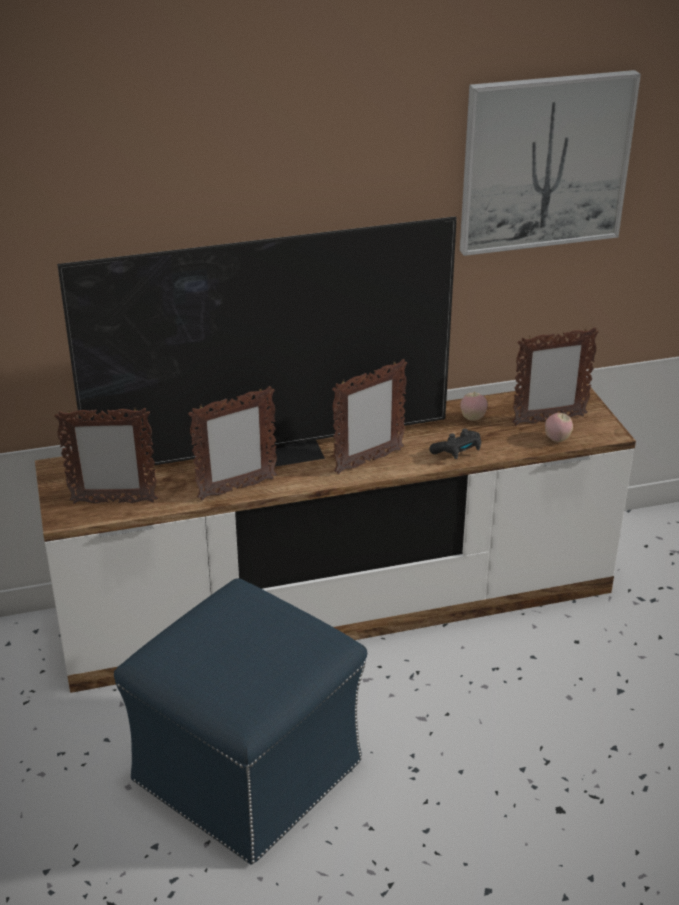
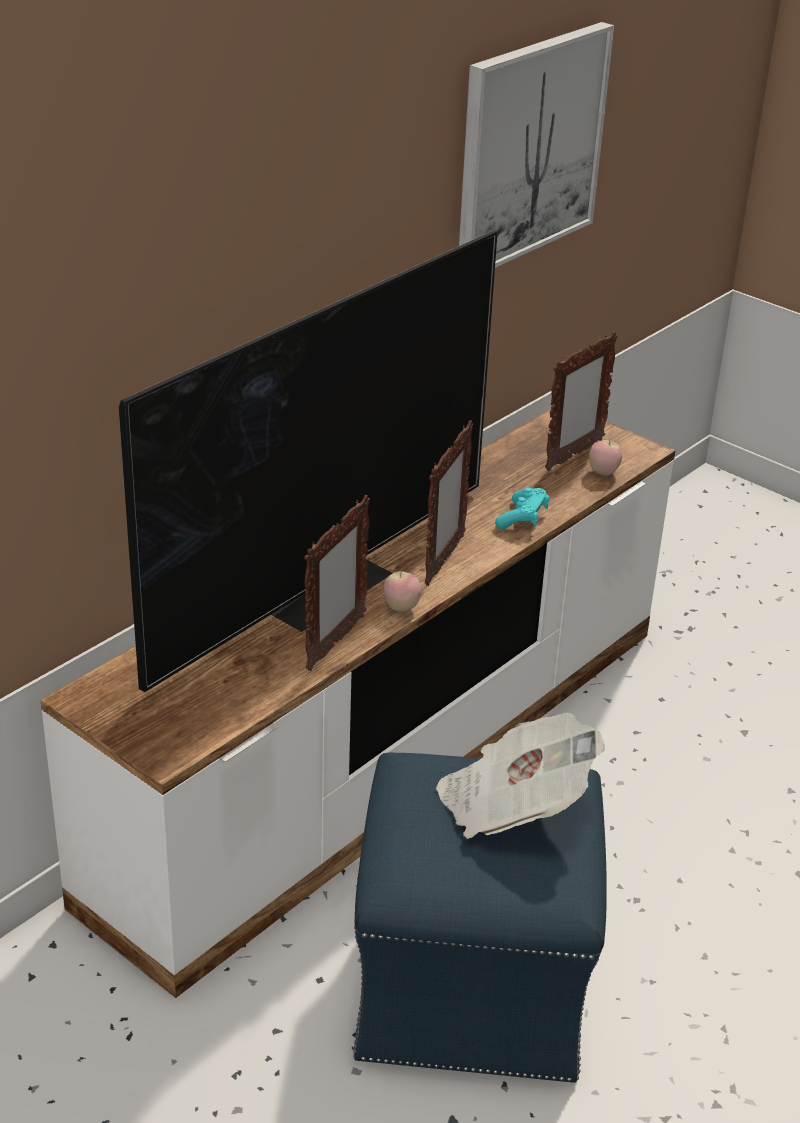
camera: 35 degrees left, 0 degrees up
(113, 502) = (206, 712): picture frame -> none
(273, 642) = (513, 805): none -> newspaper
(457, 452) = (522, 518): black game controller -> turquoise game controller
(472, 418) = (498, 477): apple -> apple (401, 607)

